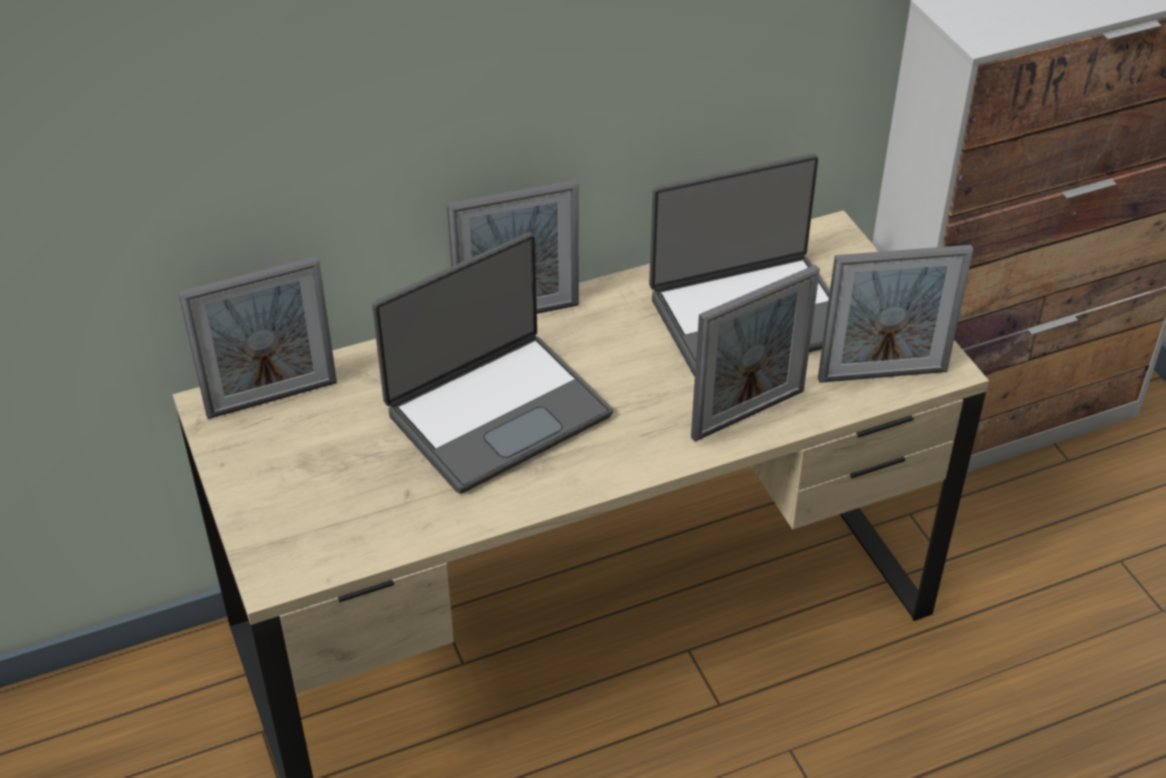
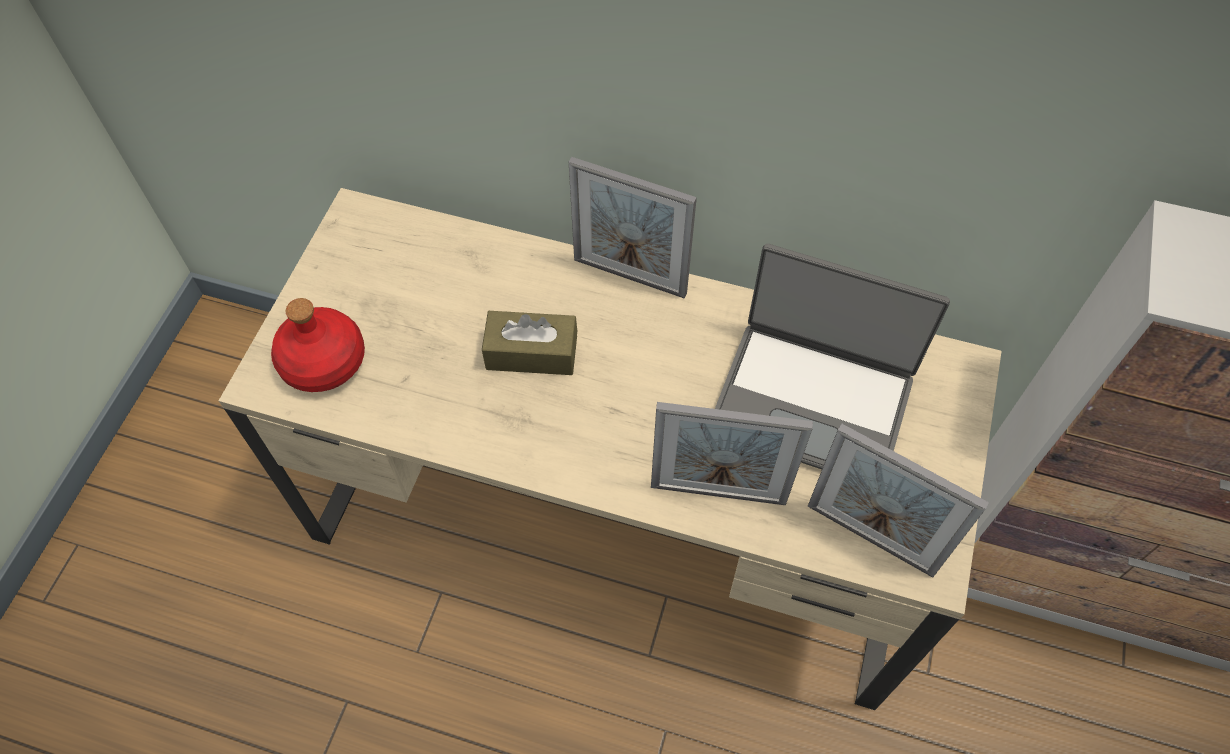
camera: 40 degrees right, 15 degrees up
(272, 398) = (396, 234): picture frame -> none
(318, 526) = (324, 362): none -> red bottle
(496, 412) = (531, 353): laptop -> brown tissue box

